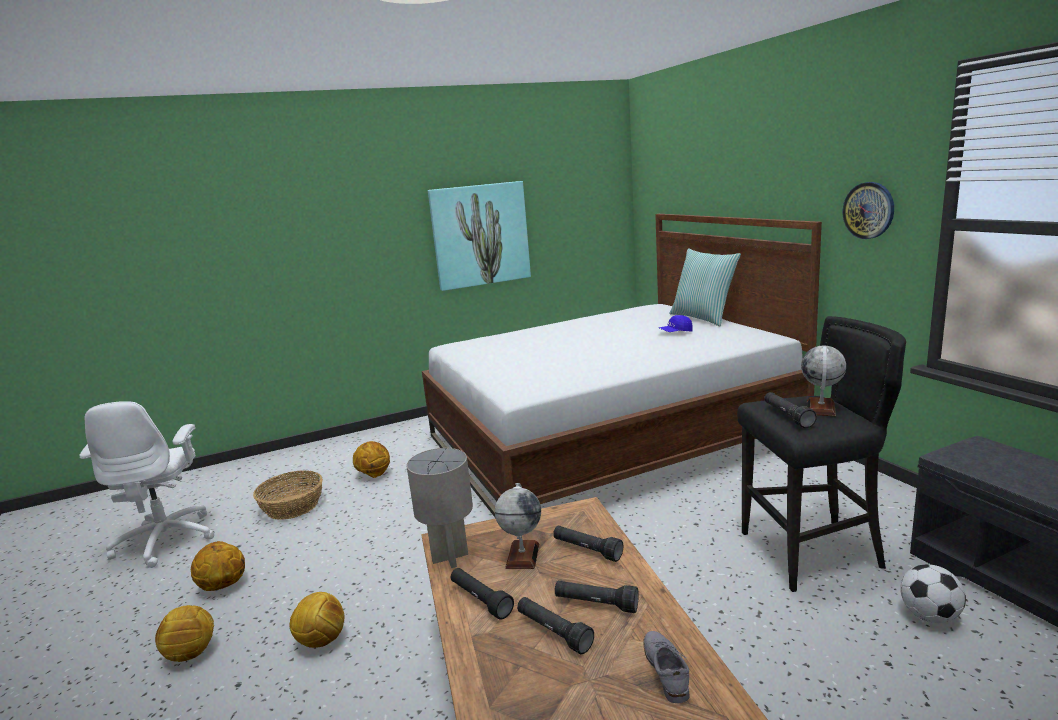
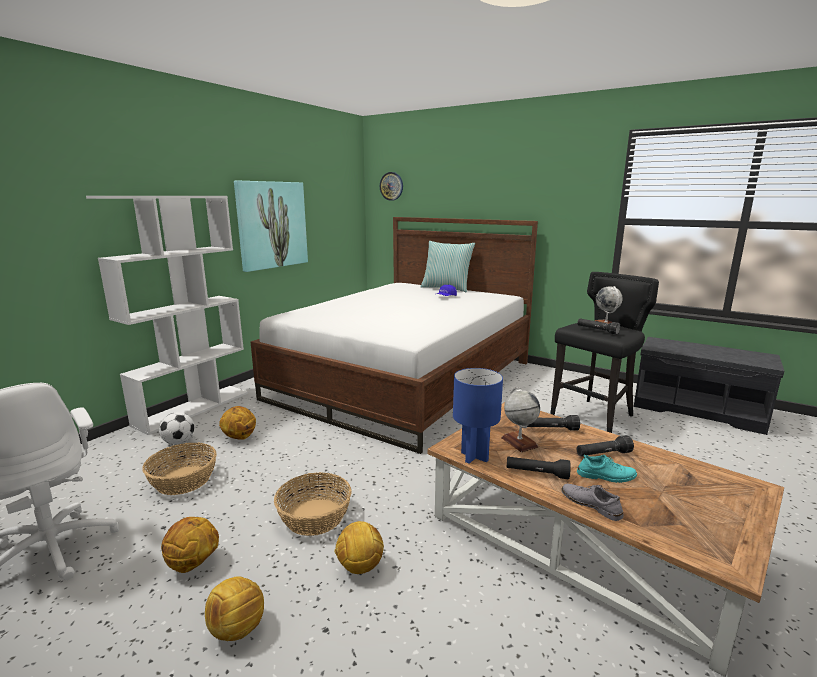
camera: 35 degrees left, 0 degrees up
(343, 576) = (314, 516): none -> basket
(372, 434) = (193, 408): none -> white bookcase
(450, 557) = (474, 456): grey table lamp -> blue table lamp
(553, 632) = (606, 476): black flashlight -> turquoise shoe
(666, 670) = (685, 473): grey shoe -> grey shoe (591, 504)
(868, 210) = (570, 214): wall clock -> wall clock (391, 186)
(929, 616) = (674, 432): football -> football (179, 442)

